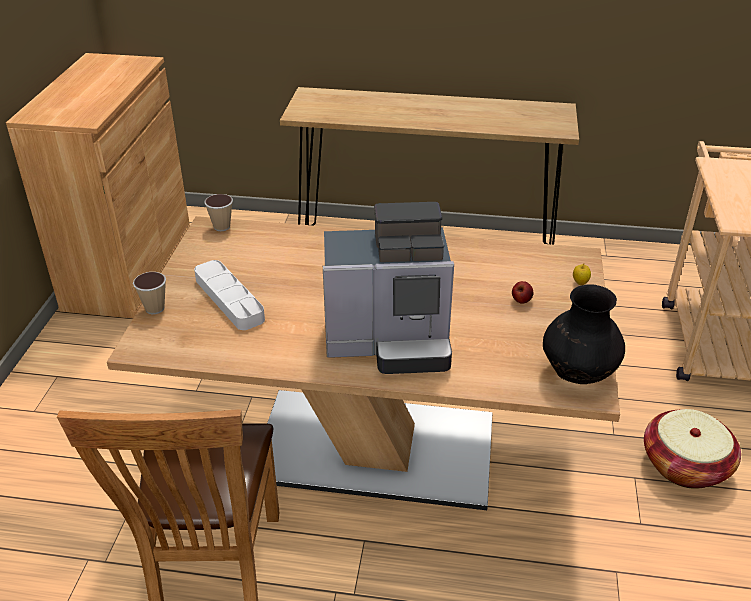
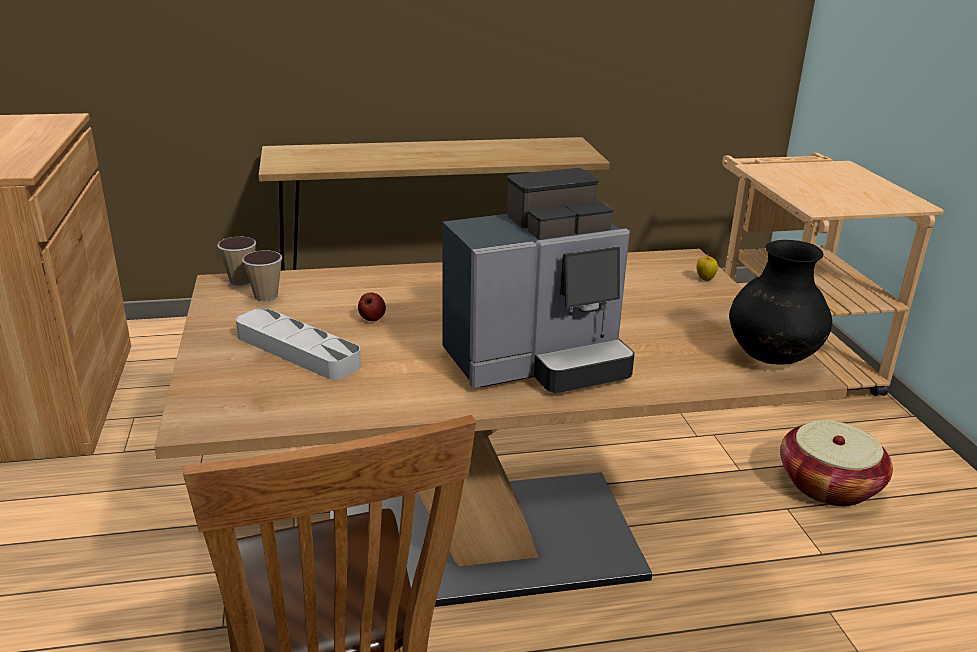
camera: 20 degrees left, 10 degrees down
(155, 308) = (195, 375): cup -> cup (266, 296)
(521, 301) = (656, 302): apple -> apple (372, 319)

